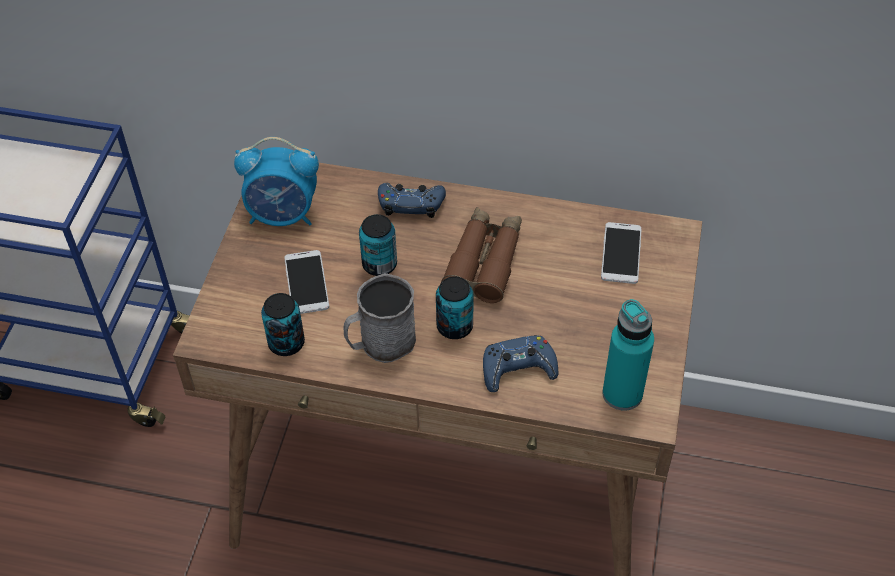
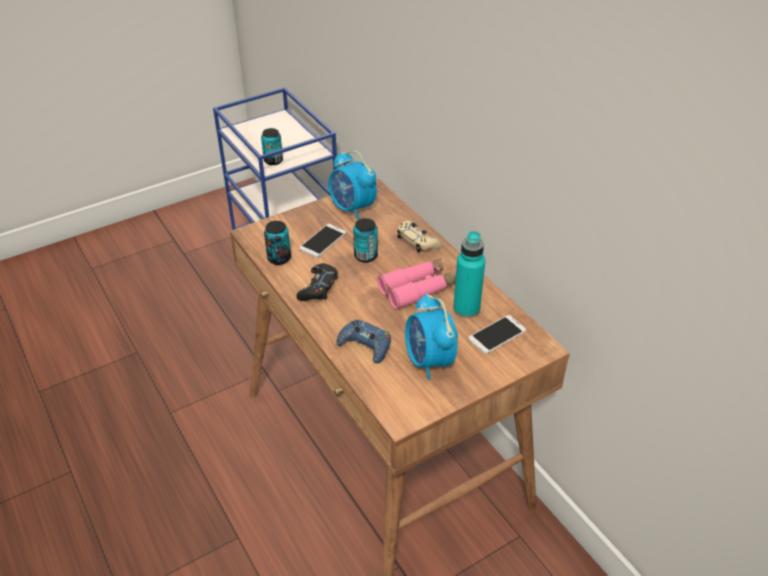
camera: 45 degrees right, 10 degrees down
(380, 343) = (318, 288): grey mug -> black game controller
(411, 204) = (418, 241): blue game controller -> beige game controller
(454, 326) = (362, 305): can -> can (273, 161)
(485, 261) = (418, 289): brown binoculars -> pink binoculars
(598, 334) = (429, 361): none -> alarm clock
(622, 393) = (401, 397): turquoise bottle -> turquoise bottle (466, 308)

